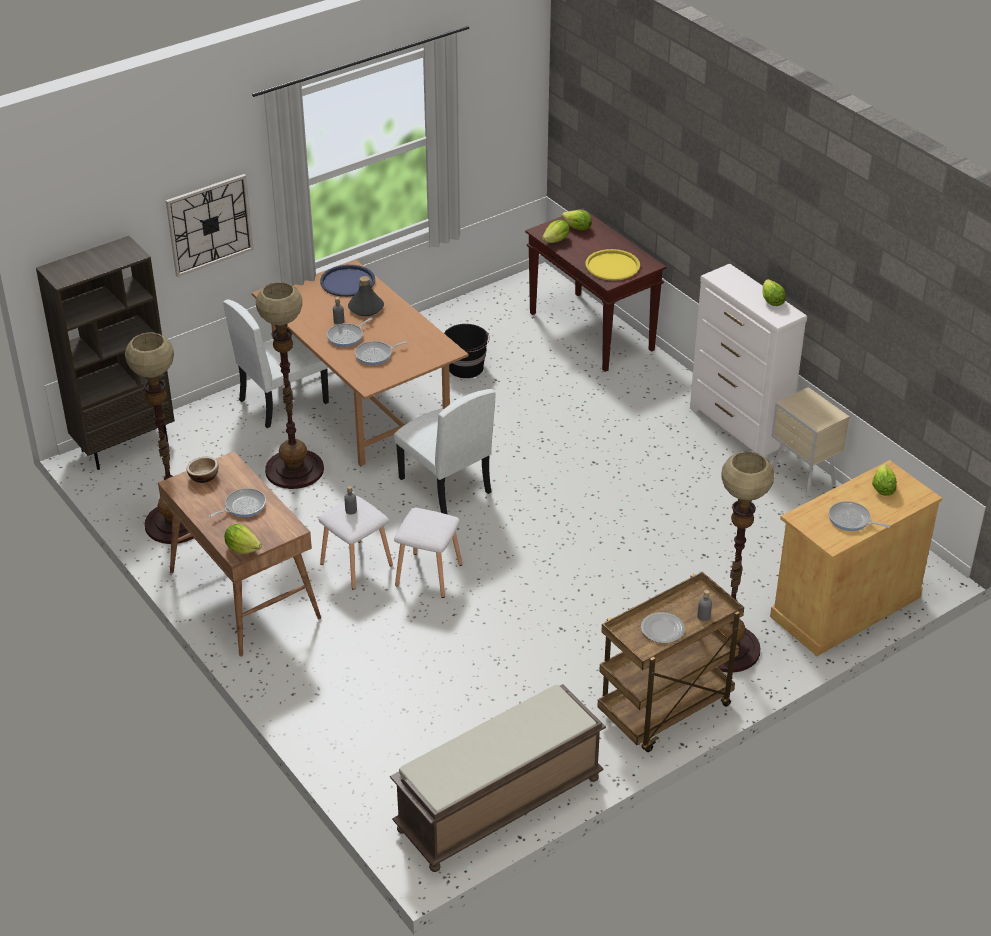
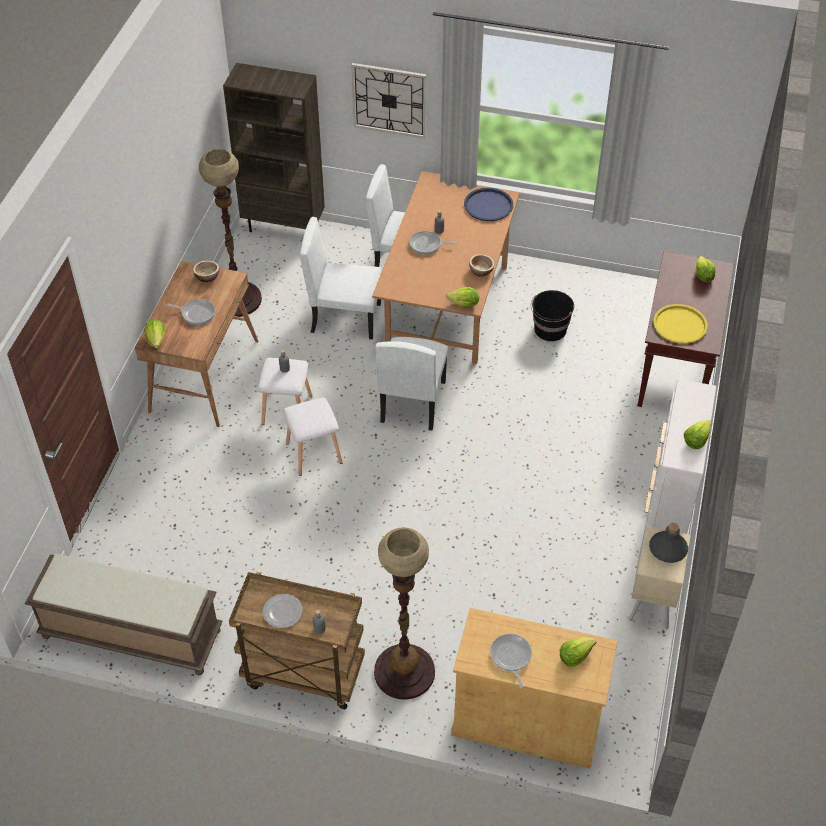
camera: 50 degrees right, 10 degrees up
(294, 470) = (346, 317): floor lamp -> white chair
(365, 308) = (469, 233): grey bottle -> grey bottle (667, 549)
(376, 355) = (423, 271): frying pan -> none
(418, 326) = (481, 271): none -> bowl
(556, 240) = (671, 275): lettuce -> lettuce (464, 304)

